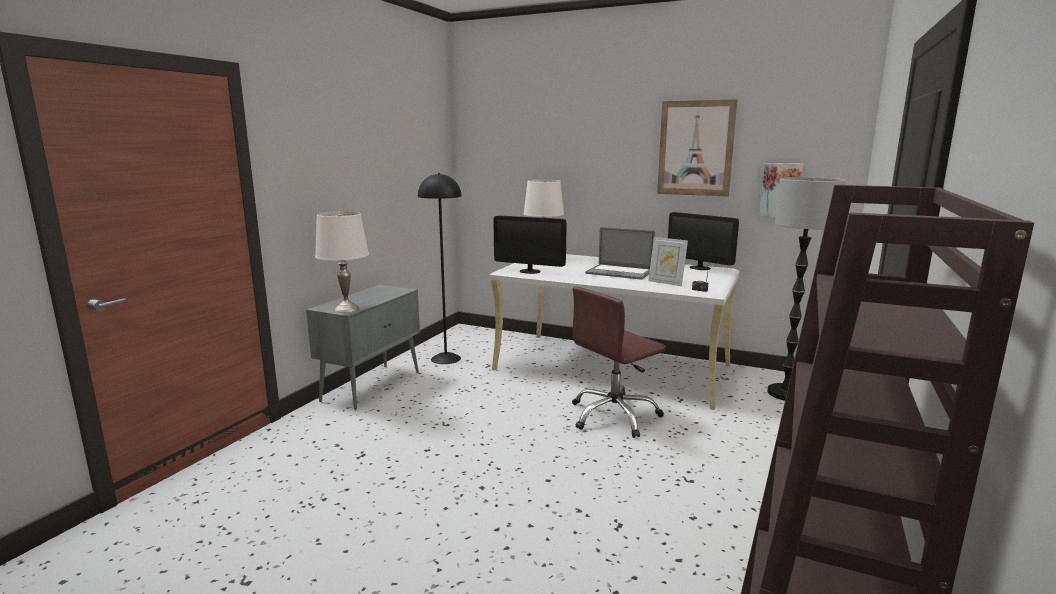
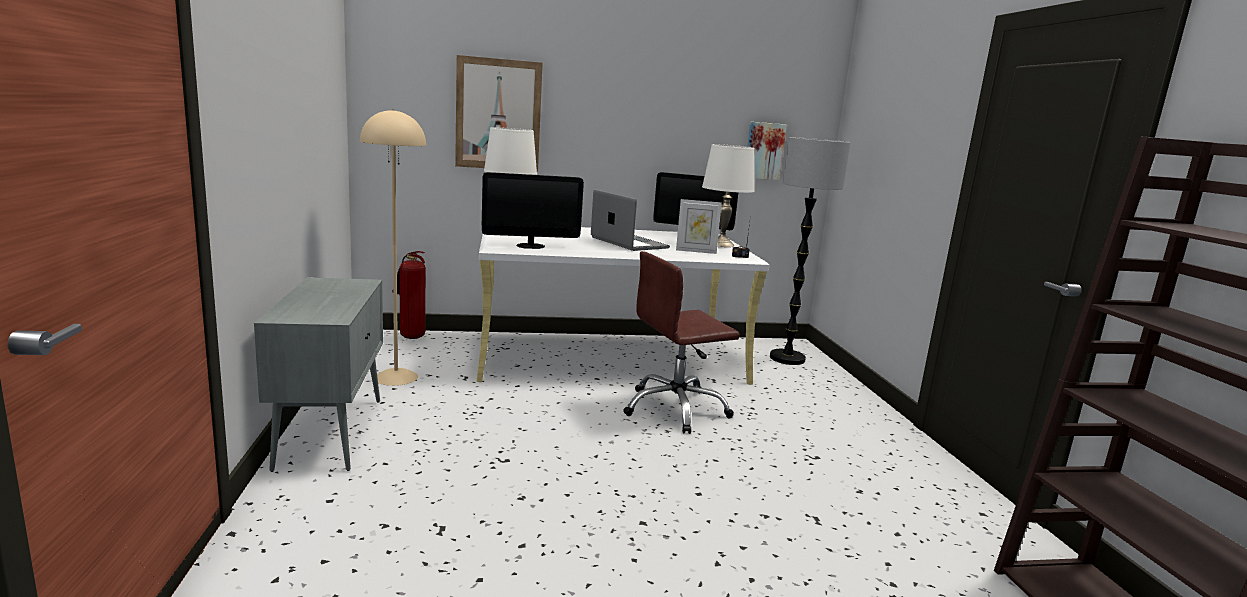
camera: 35 degrees left, 0 degrees up
(346, 309) = (325, 315): white table lamp -> white table lamp (722, 244)
(446, 358) = (396, 377): black floor lamp -> beige floor lamp
(486, 333) = (410, 336): none -> fire extinguisher
(614, 416) = (675, 409): brown office chair -> brown office chair turned 45 degrees clockwise
(619, 272) = (629, 243): laptop -> laptop turned 120 degrees counterclockwise
(695, 148) = (681, 101): picture -> picture (498, 114)

